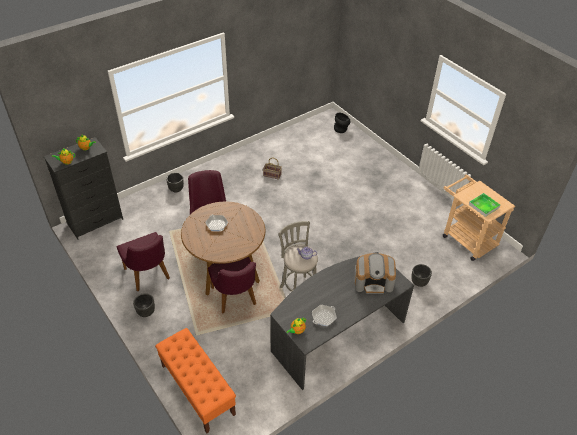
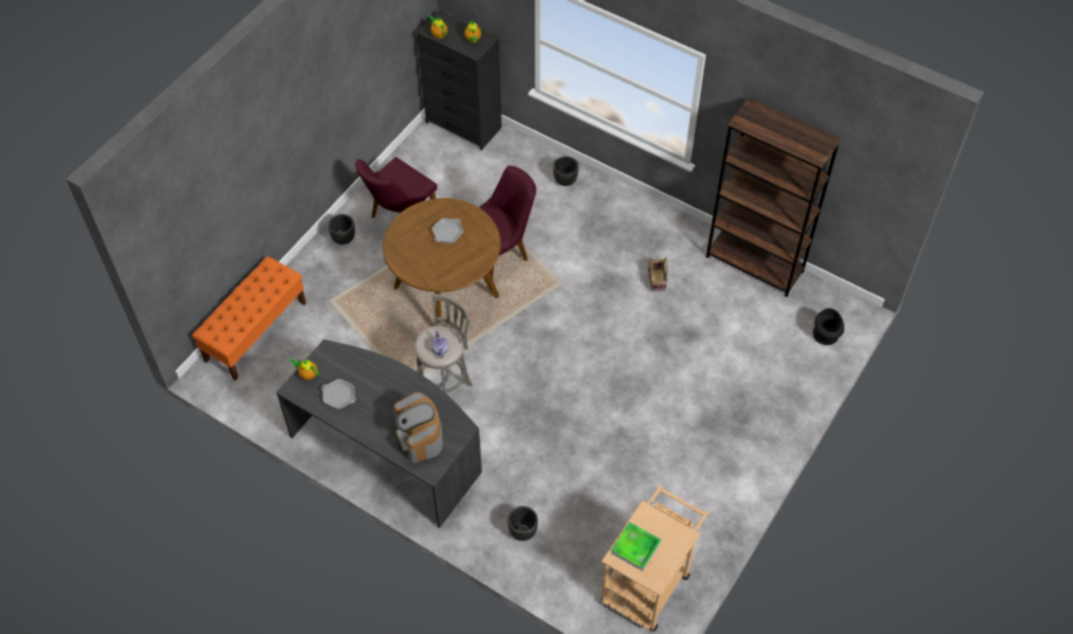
camera: 70 degrees right, 10 degrees up
(235, 299) = (399, 320): purple chair -> none
(283, 137) = (755, 264): none -> brown bookcase

